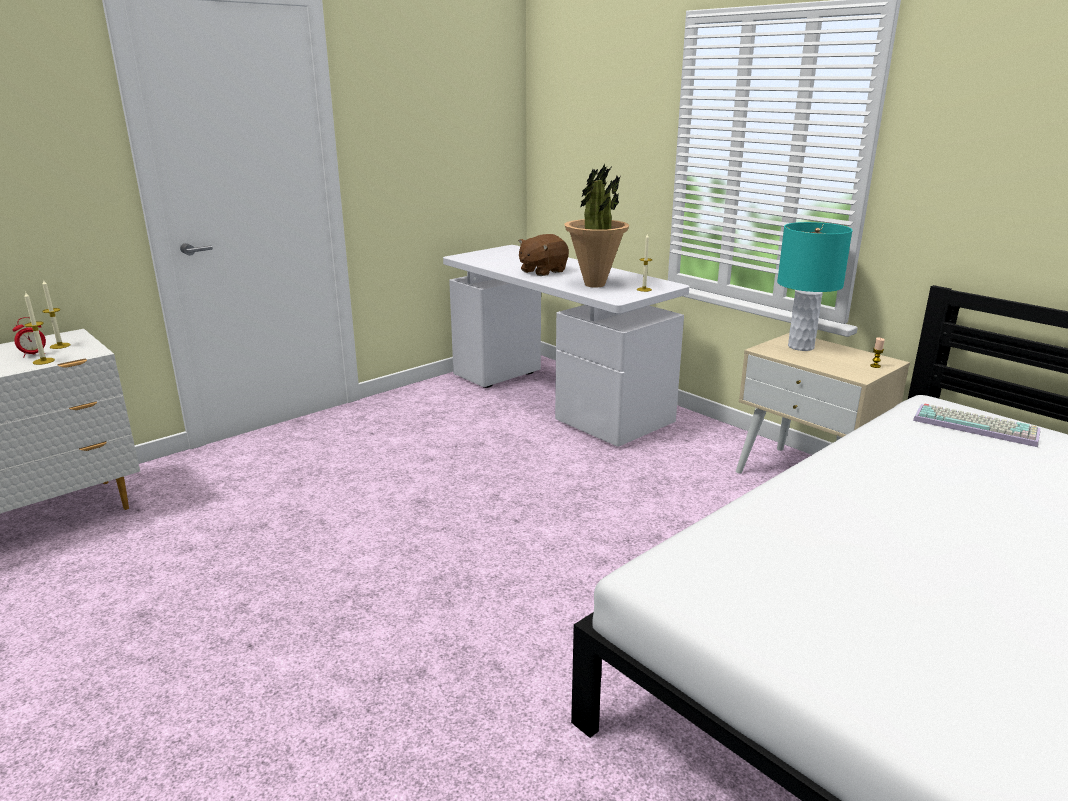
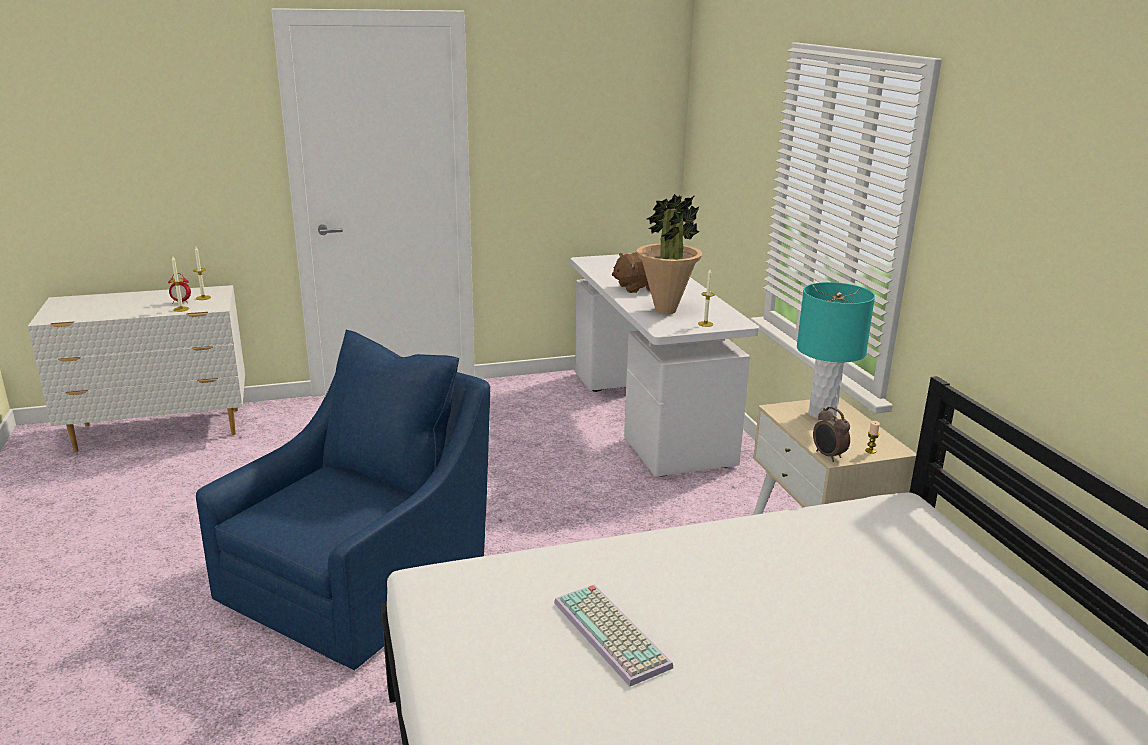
camera: 25 degrees right, 0 degrees up
(434, 621) = (363, 581): none -> blue armchair
(853, 376) = (828, 456): none -> alarm clock
(977, 426) = (913, 538): keyboard -> keyboard (614, 634)

